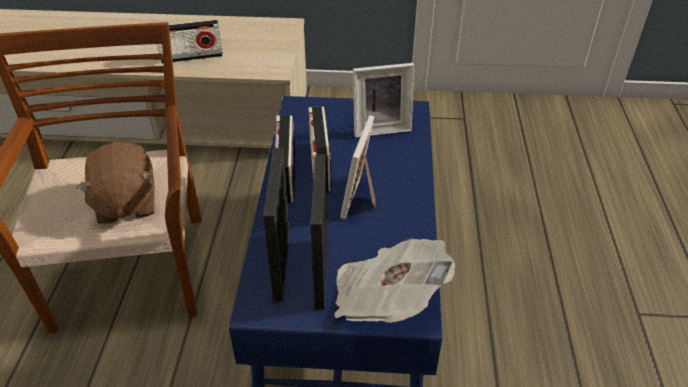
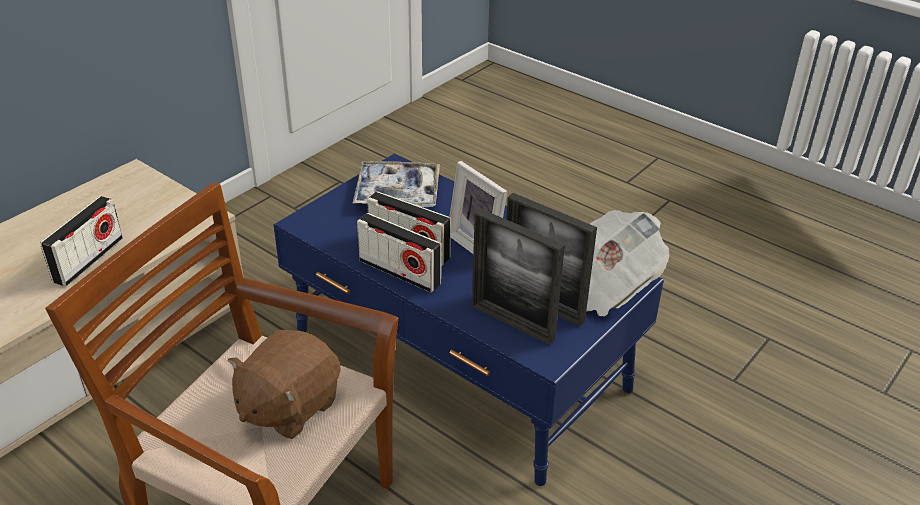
camera: 55 degrees left, 5 degrees down
(125, 203) = (288, 406): brown plush toy -> brown plush toy turned 105 degrees clockwise
(380, 127) = (397, 193): picture frame -> tray

